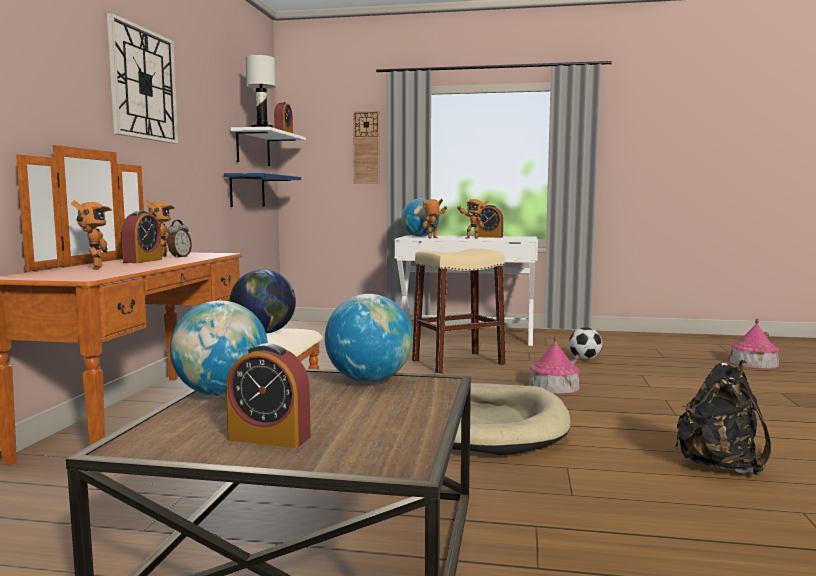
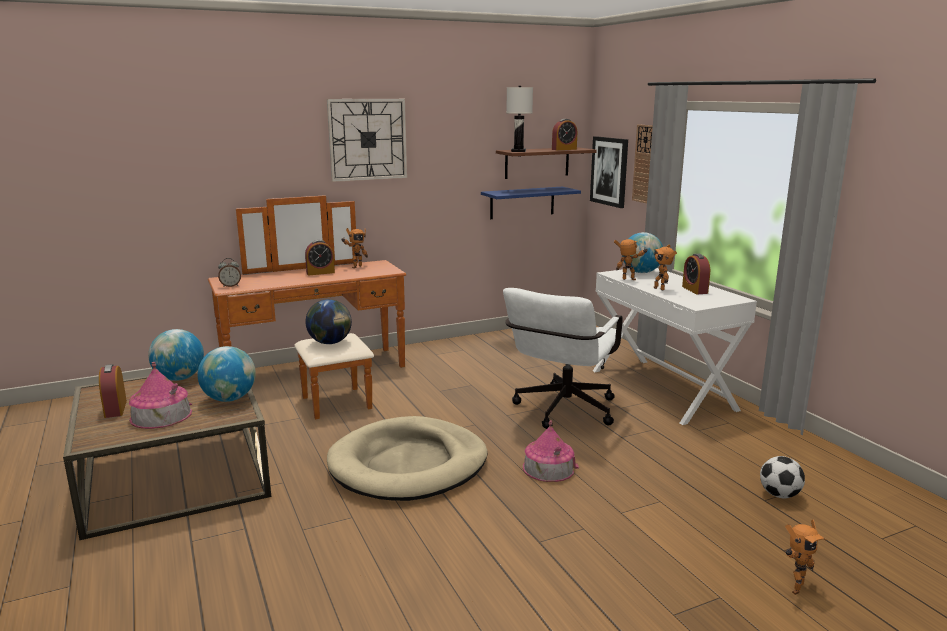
camera: 55 degrees right, 10 degrees up
(93, 268) = (269, 278): toy robot -> toy robot (794, 587)
(179, 257) = (353, 271): alarm clock -> alarm clock (230, 286)
(253, 148) = (537, 163): white shelf -> brown shelf
(314, 160) = (609, 171): none -> picture
(458, 363) = (561, 412): beige stool -> white office chair
(584, 359) = (673, 460): football -> football (779, 495)
(720, 466) = (416, 582): black backpack -> none
(753, 363) = (845, 565): toy house -> toy house (161, 415)

